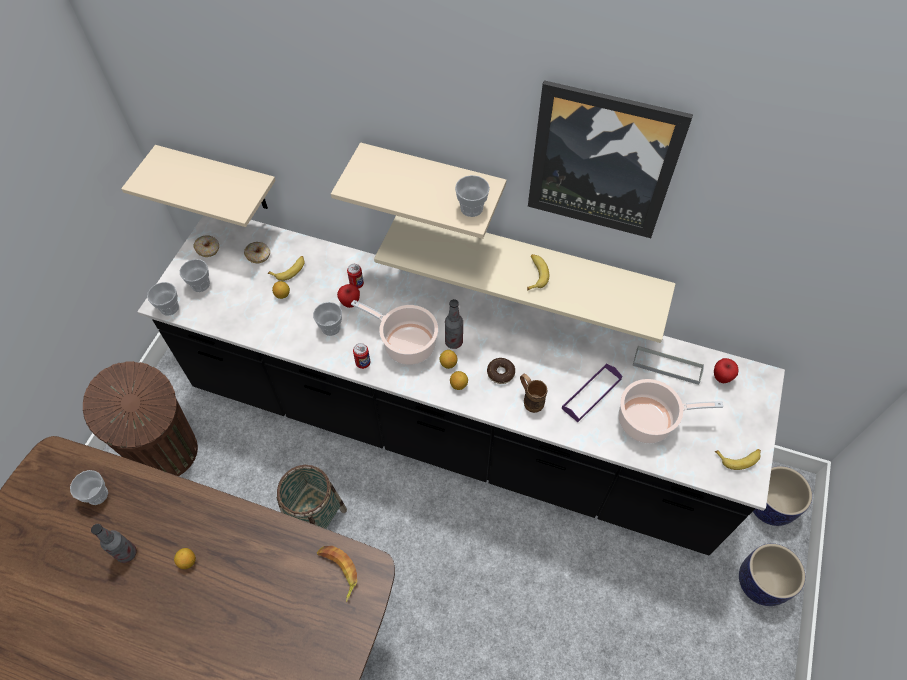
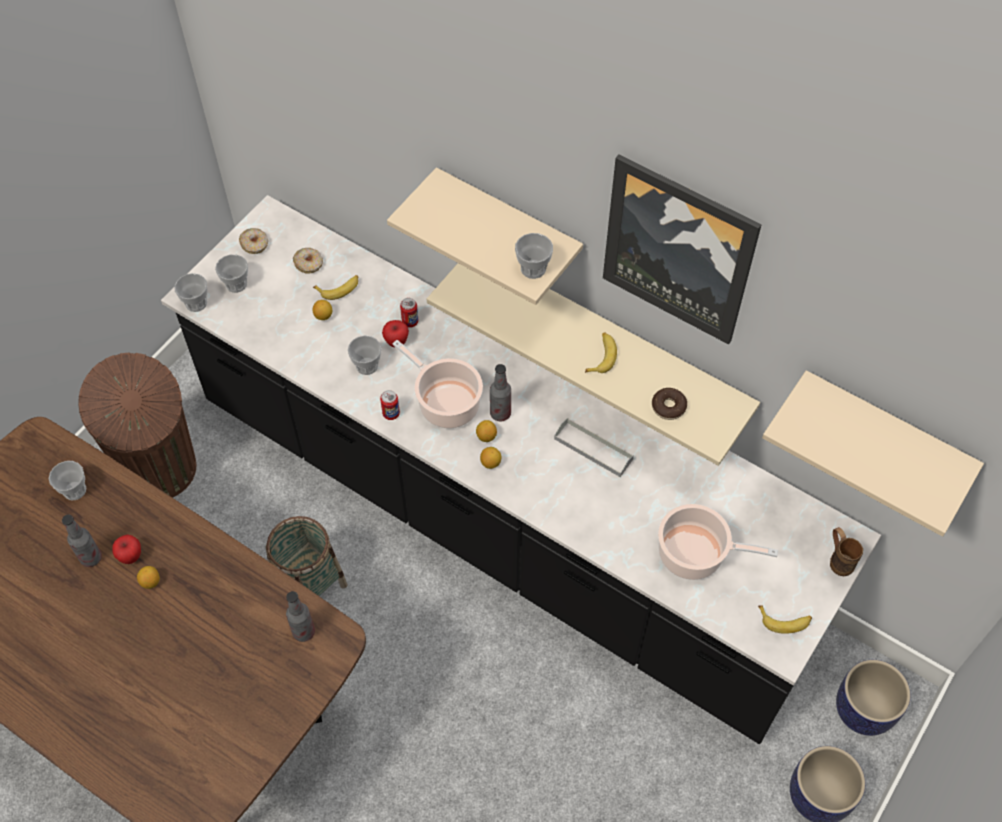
camera: 15 degrees right, 0 degrees up
(220, 178) = (286, 167): beige shelf -> beige shelf (883, 435)
(338, 571) = (304, 632): banana -> bottle
(500, 373) = (542, 461): donut -> donut (668, 407)
(530, 399) = (566, 498): brown mug -> brown mug (838, 559)
(591, 394) = (639, 508): purple tray -> none
(667, 366) = (739, 498): grey tray -> grey tray (593, 449)
(721, 377) = (800, 526): apple -> apple (131, 557)

